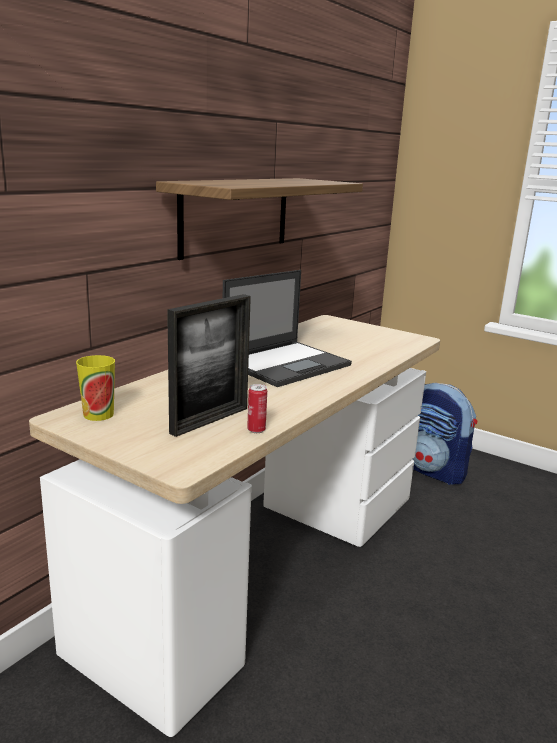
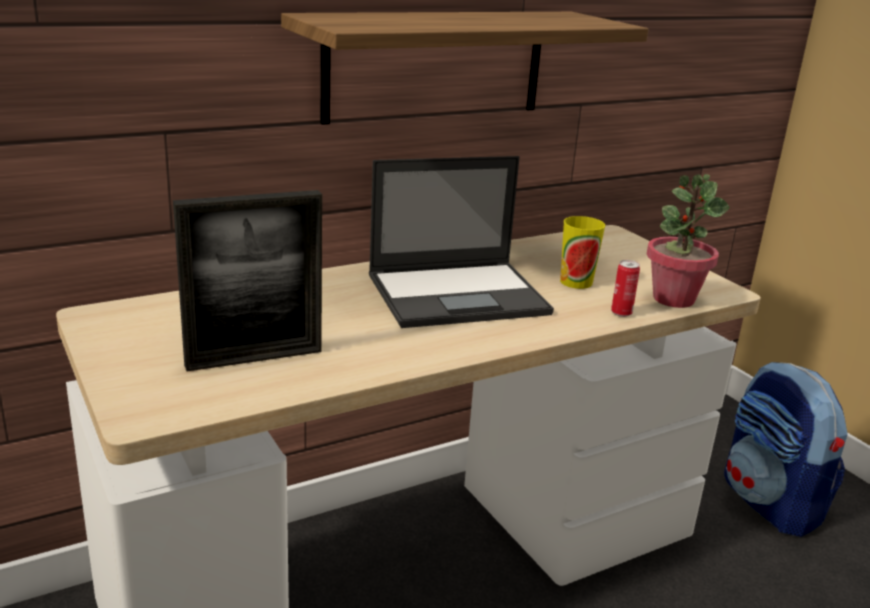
camera: 25 degrees right, 5 degrees up
(98, 414) = (136, 320): cup -> cup (576, 282)
(256, 430) = (295, 386): can -> can (621, 313)
(401, 346) = (673, 299): none -> potted plant

